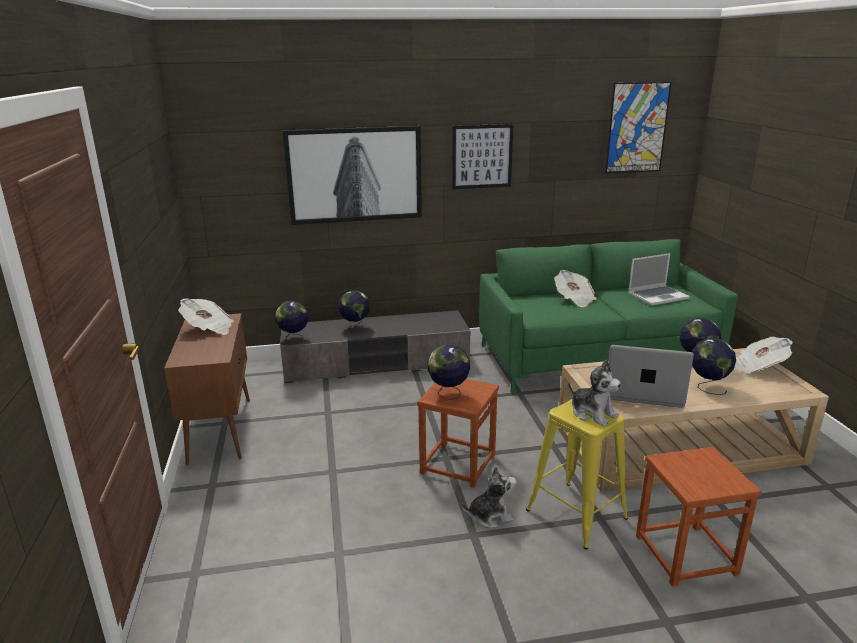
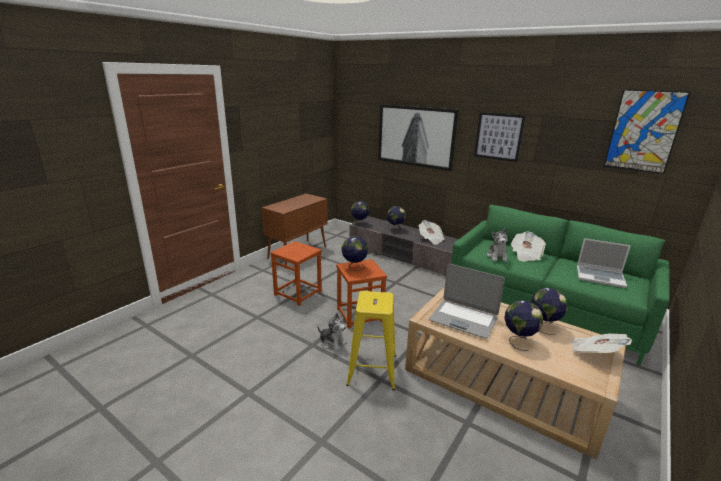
camera: 45 degrees right, 0 degrees up
(209, 329) = (303, 200): newspaper -> newspaper (430, 239)
(593, 413) = (378, 303): plush toy -> plush toy (497, 256)
(642, 392) = (463, 319): laptop -> laptop turned 150 degrees clockwise
(685, 554) = (392, 427): brown stool -> brown stool (298, 293)

